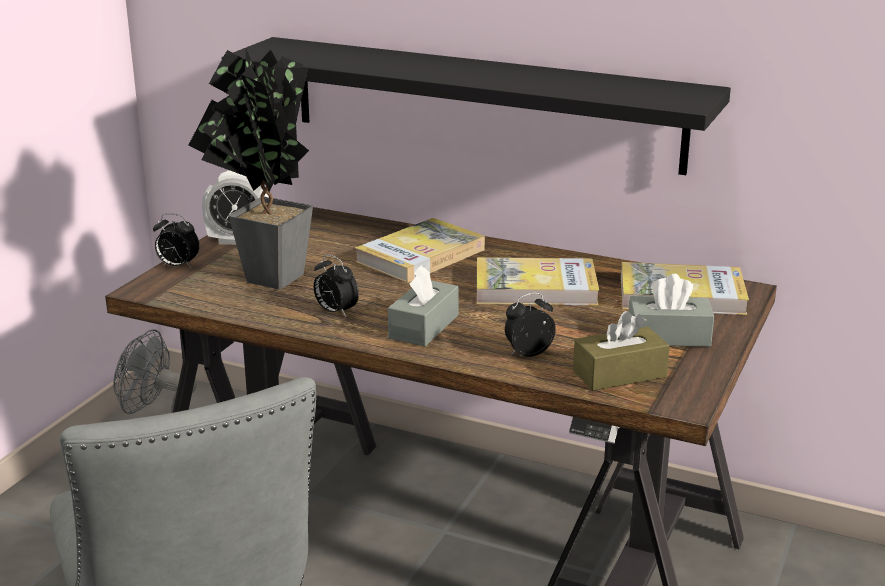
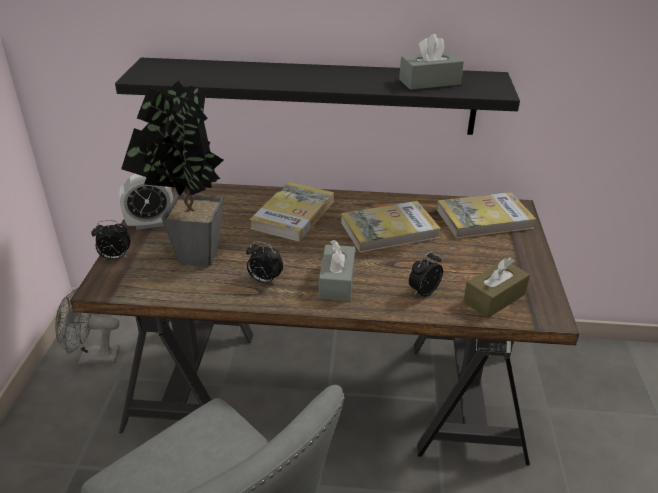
camera: 20 degrees left, 10 degrees up
(668, 336) = (501, 257): grey tissue box -> grey tissue box (429, 82)

